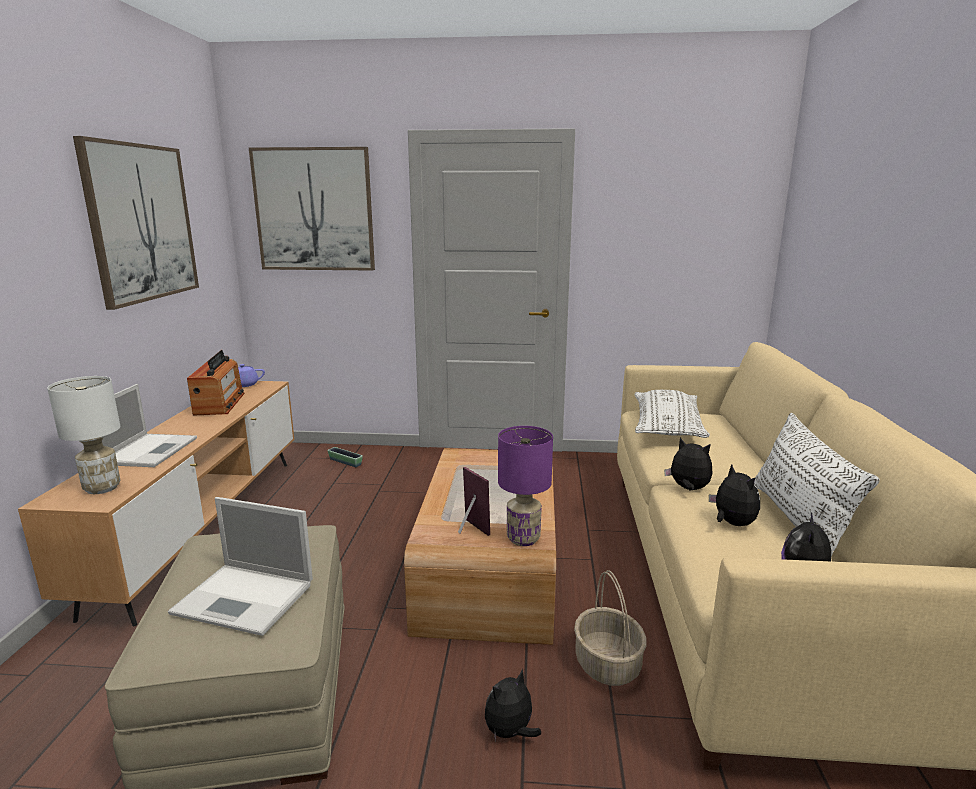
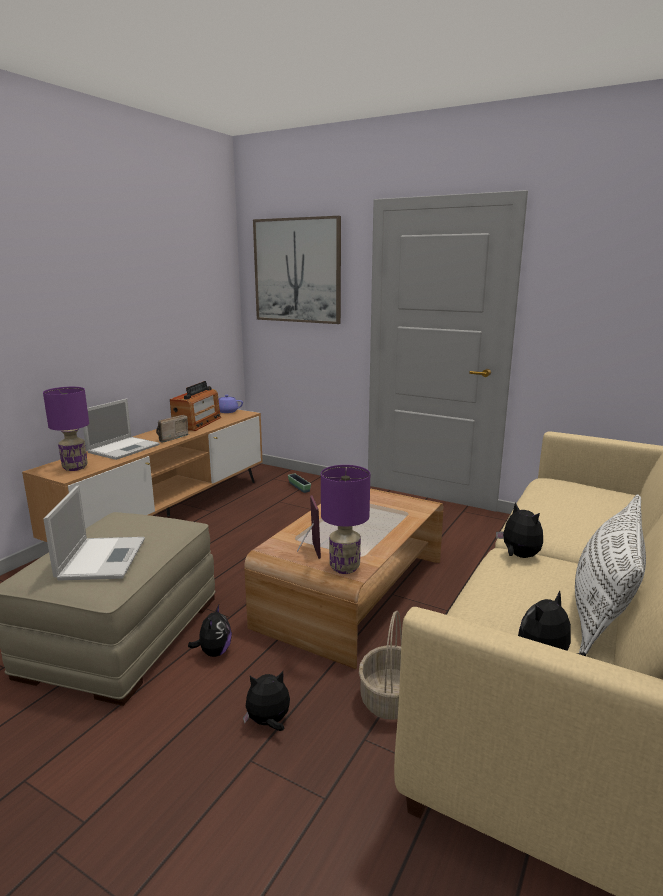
camera: 25 degrees right, 0 degrees up
(103, 488) = (75, 468): white table lamp -> purple table lamp
(141, 223) = (150, 279): picture -> none
(202, 428) = (170, 438): none -> radio
(246, 598) = (102, 558): laptop -> laptop turned 135 degrees counterclockwise
(666, 427) = (558, 498): white pillow -> none
(732, 523) = (525, 594): plush toy -> plush toy (214, 652)

